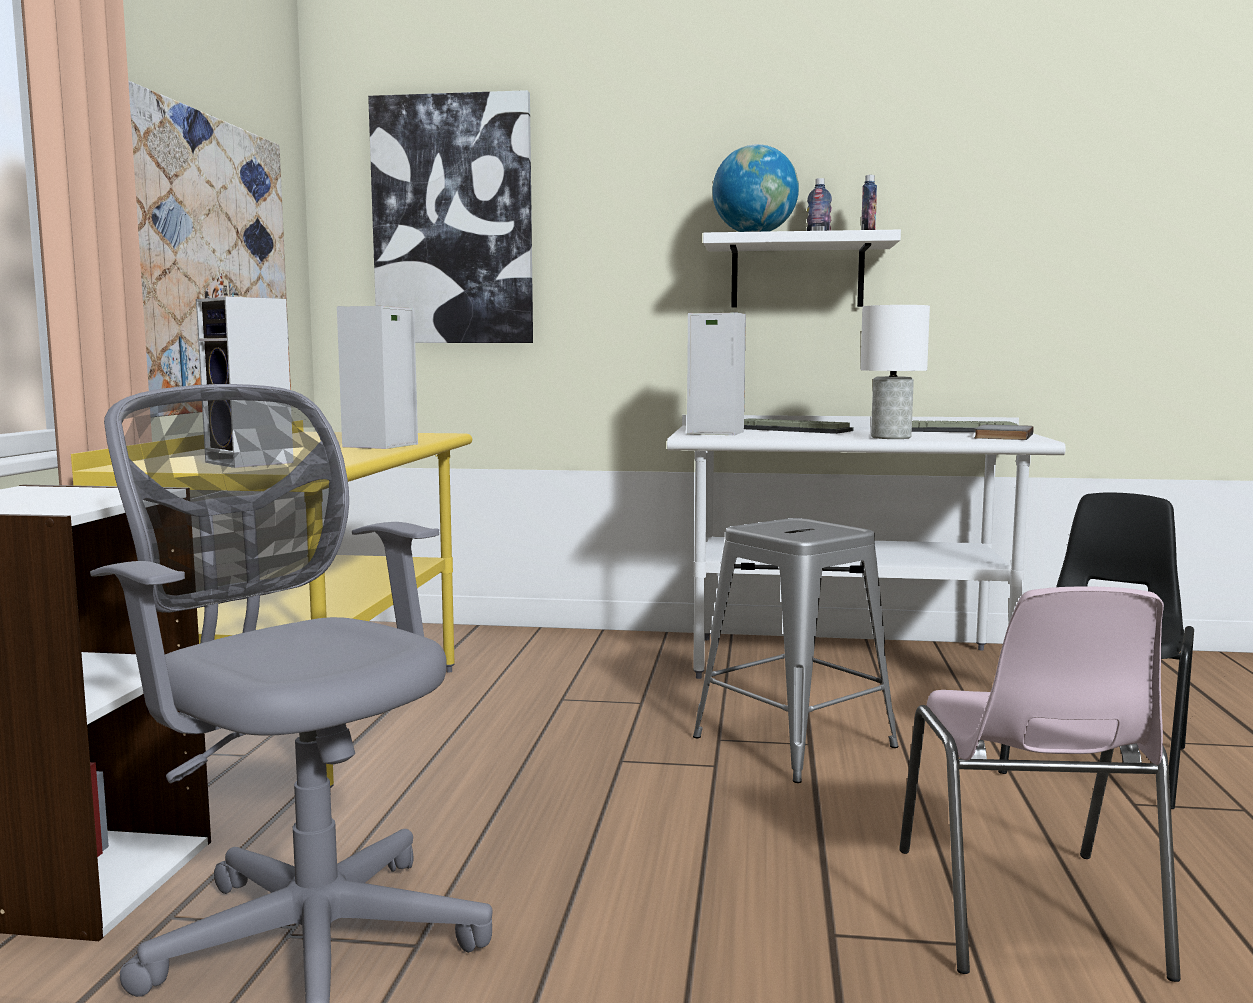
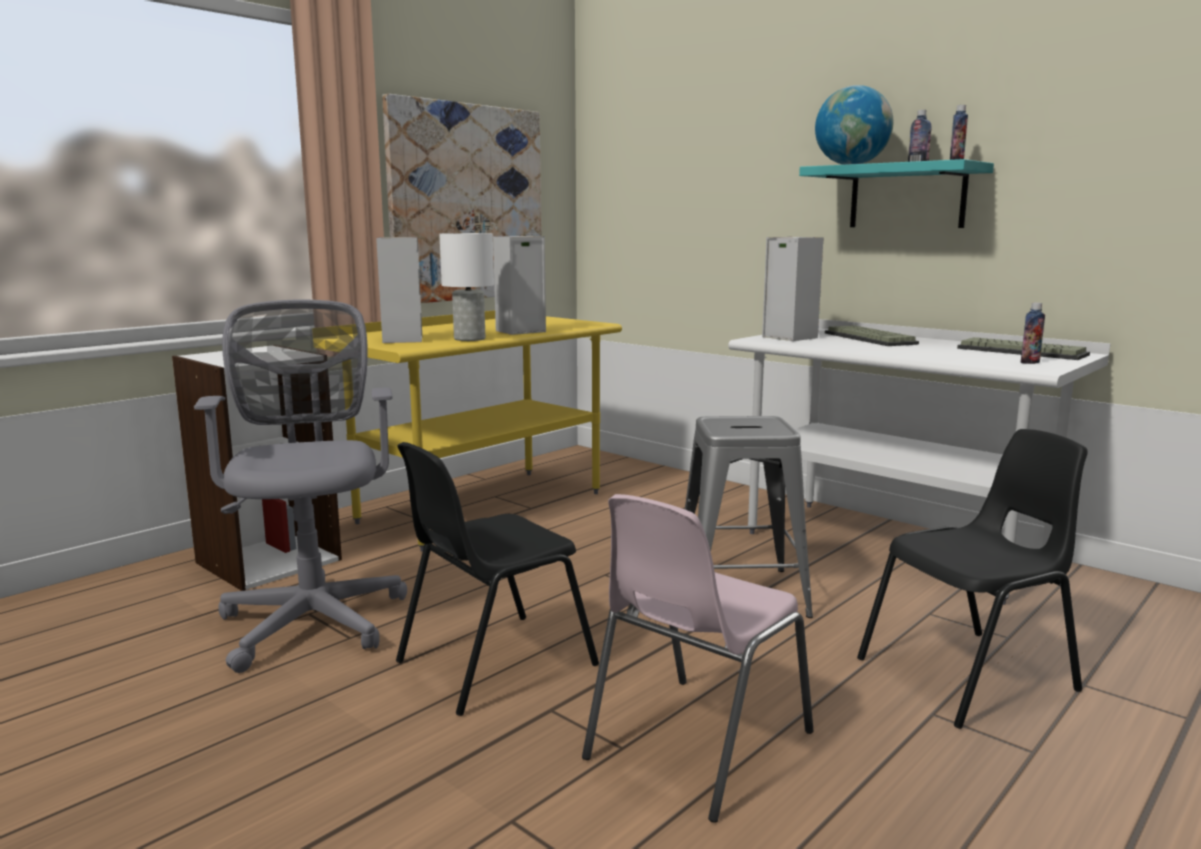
camera: 35 degrees right, 5 degrees up
(453, 221) = (658, 158): picture -> none
(672, 906) = (492, 663): none -> black chair
(797, 273) = (907, 197): white shelf -> turquoise shelf
(890, 437) = (912, 354): white table lamp -> white table lamp (469, 339)
(1000, 436) = (1030, 362): grey book -> bottle

